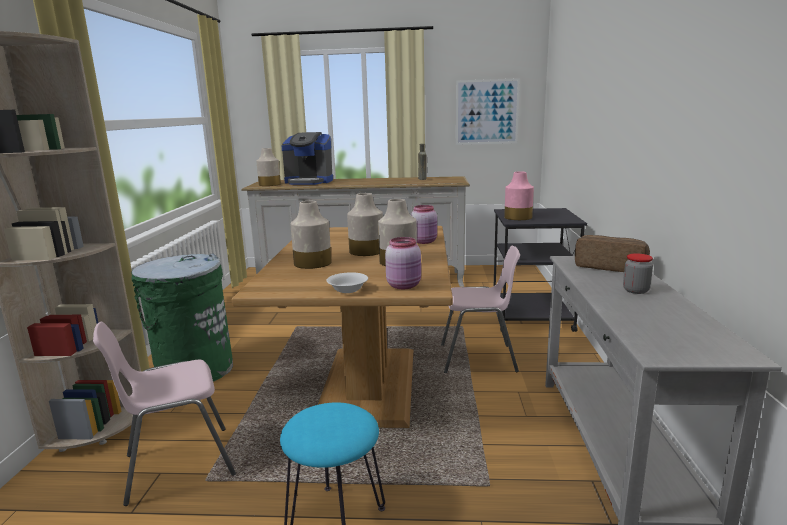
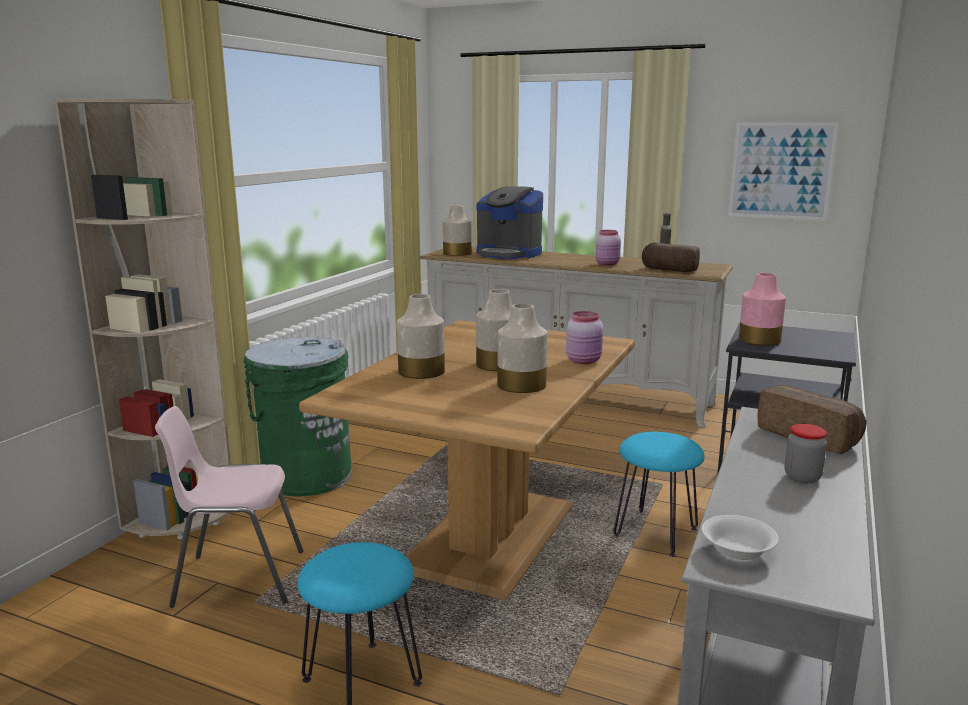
camera: 20 degrees right, 0 degrees up
(348, 290) = (427, 413): white bowl -> white bowl (738, 551)
(405, 285) = (495, 418): pink jar -> pink jar (608, 264)
(430, 182) = (668, 270): none -> bread
(479, 359) = (655, 533): pink chair -> turquoise stool

